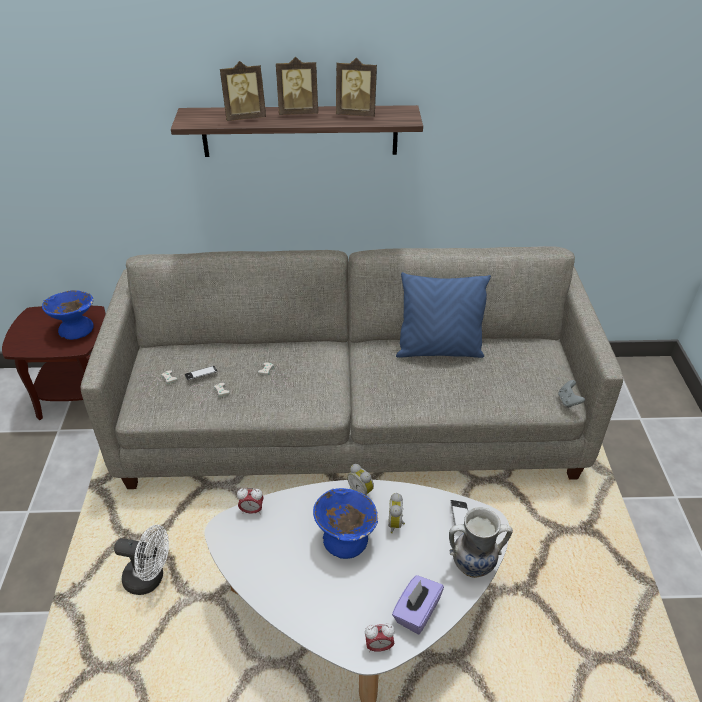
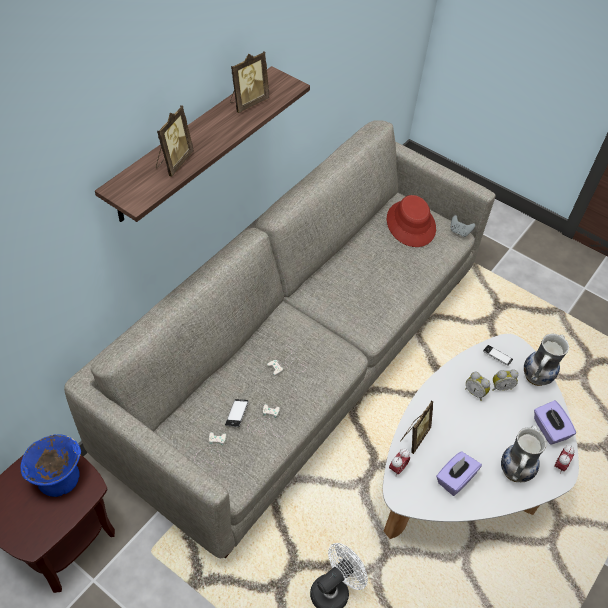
camera: 55 degrees left, 10 degrees up
(278, 560) = (455, 479): none -> purple tissue box
(298, 112) = (204, 129): picture frame -> picture frame (414, 437)
(333, 606) = (514, 471): none -> vase
(345, 539) = (466, 429): blue bowl -> none
(361, 491) = (432, 392): alarm clock -> alarm clock (501, 386)
(439, 350) = (353, 256): blue pillow -> none
(526, 363) = (411, 224): none -> red hat

